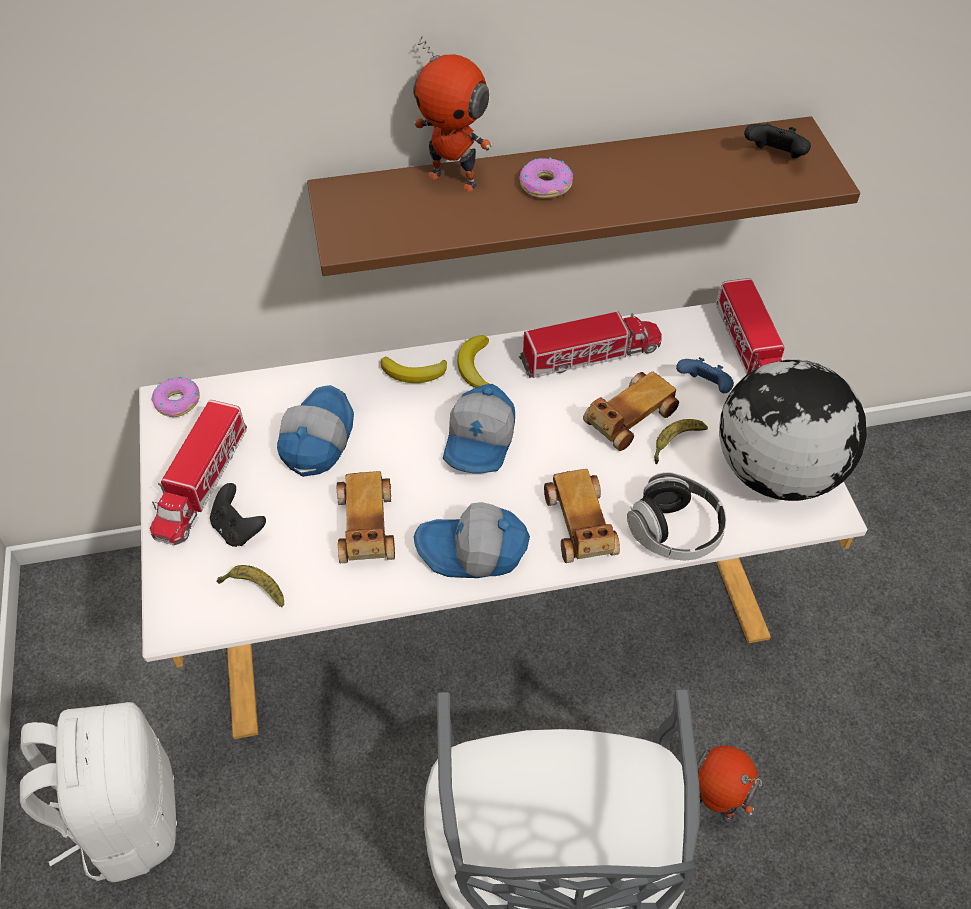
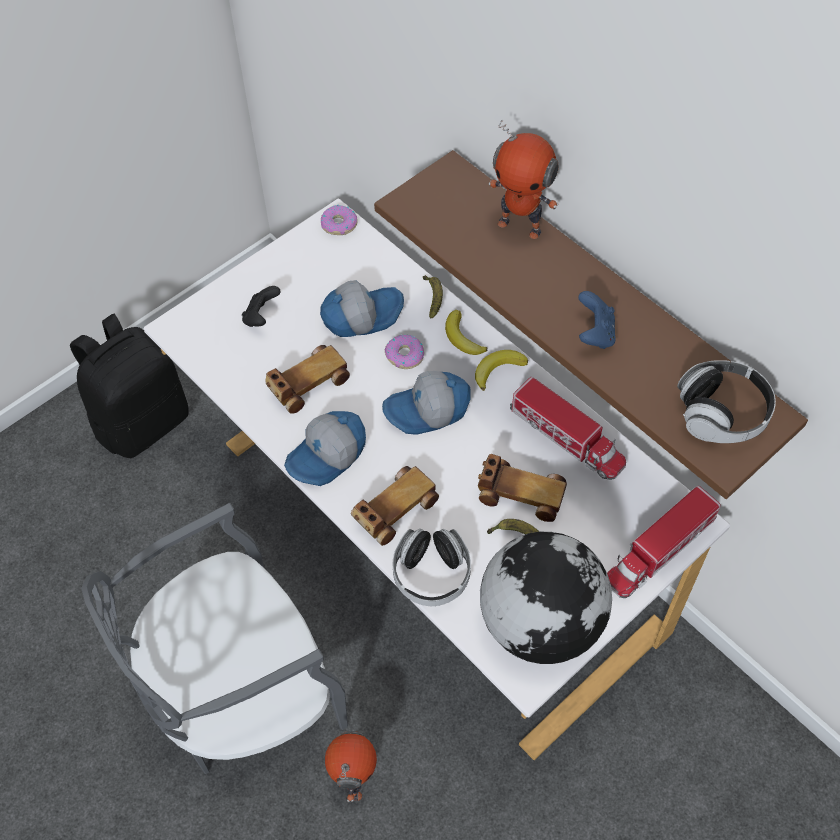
camera: 60 degrees right, 5 degrees up
(126, 818) = (142, 421): white backpack -> black backpack
(201, 483) = (283, 277): toy truck -> none
(254, 589) = (222, 352): banana -> banana (433, 298)
(454, 178) = (520, 226): toy robot -> toy robot turned 60 degrees counterclockwise
(473, 552) = (328, 456): cap -> cap turned 105 degrees counterclockwise
(545, 185) = (557, 281): donut -> donut (404, 355)
(704, 387) = (594, 532): blue game controller -> blue game controller (594, 334)
(774, 157) = (721, 414): black game controller -> headphones

